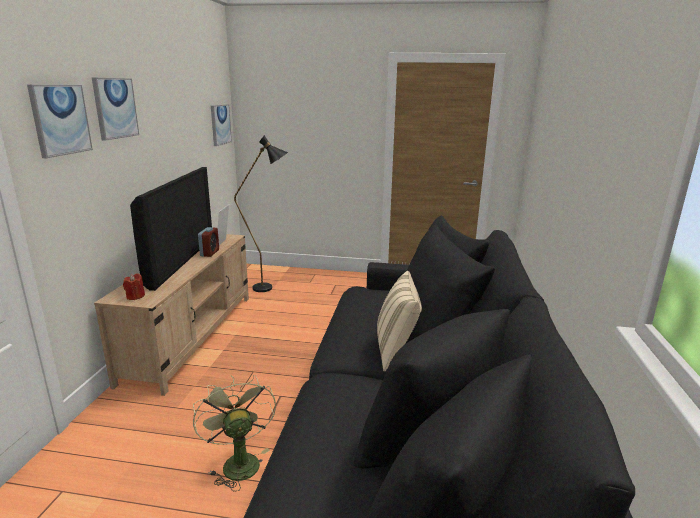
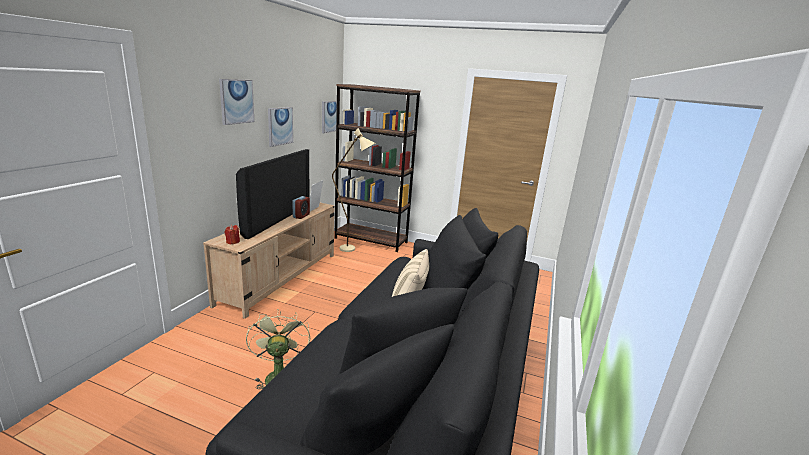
camera: 10 degrees right, 0 degrees up
(60, 120) = (190, 108): picture -> picture (280, 126)
(270, 288) = (353, 249): black floor lamp -> beige floor lamp
(287, 274) = (371, 240): none -> brown bookcase

